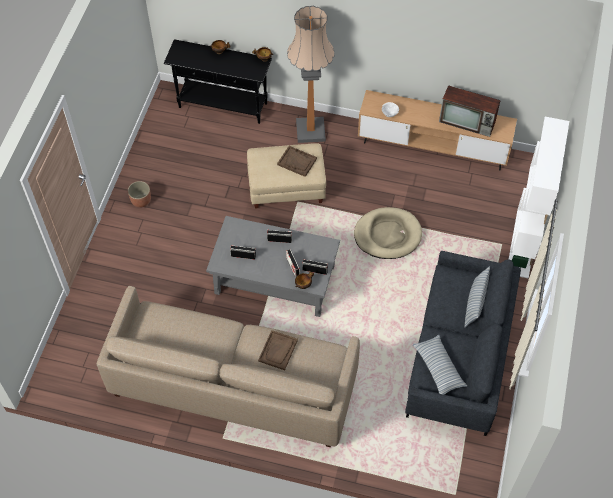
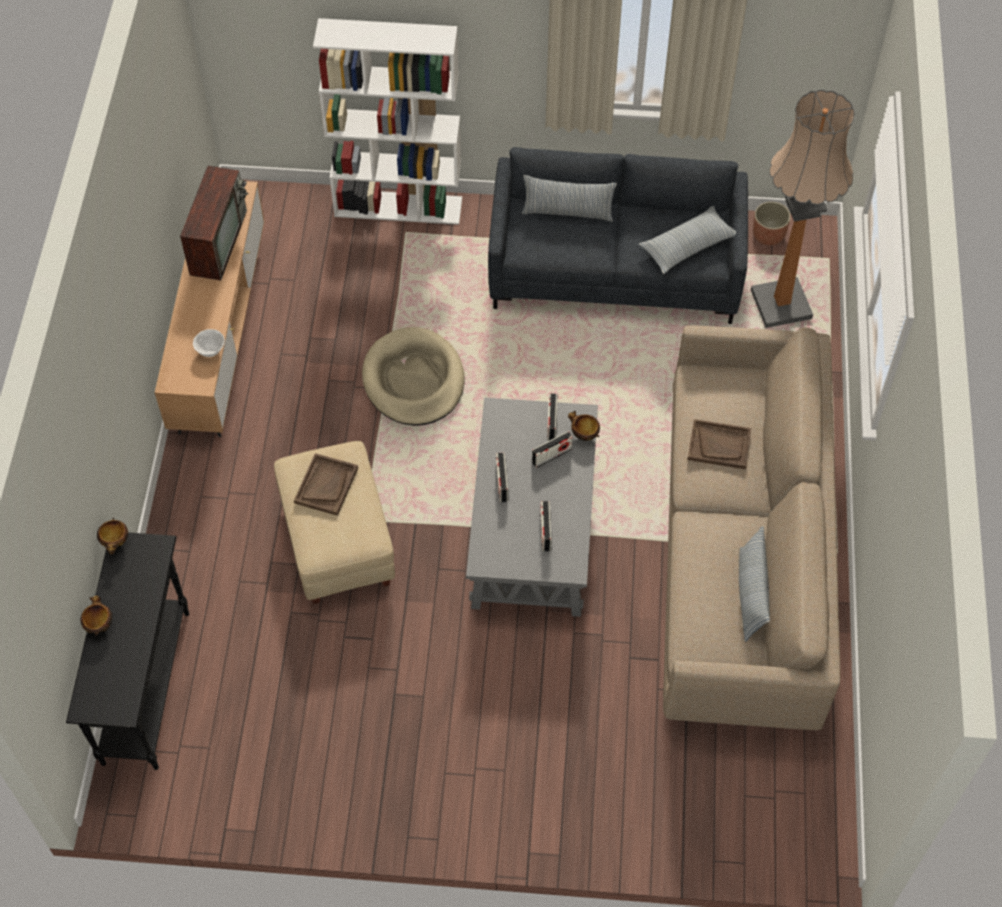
camera: 100 degrees left, 0 degrees up
(141, 200) = (401, 786): planter -> planter (768, 235)
(175, 346) = (750, 595): none -> pillow
(310, 131) = (199, 523): floor lamp -> floor lamp (780, 305)

